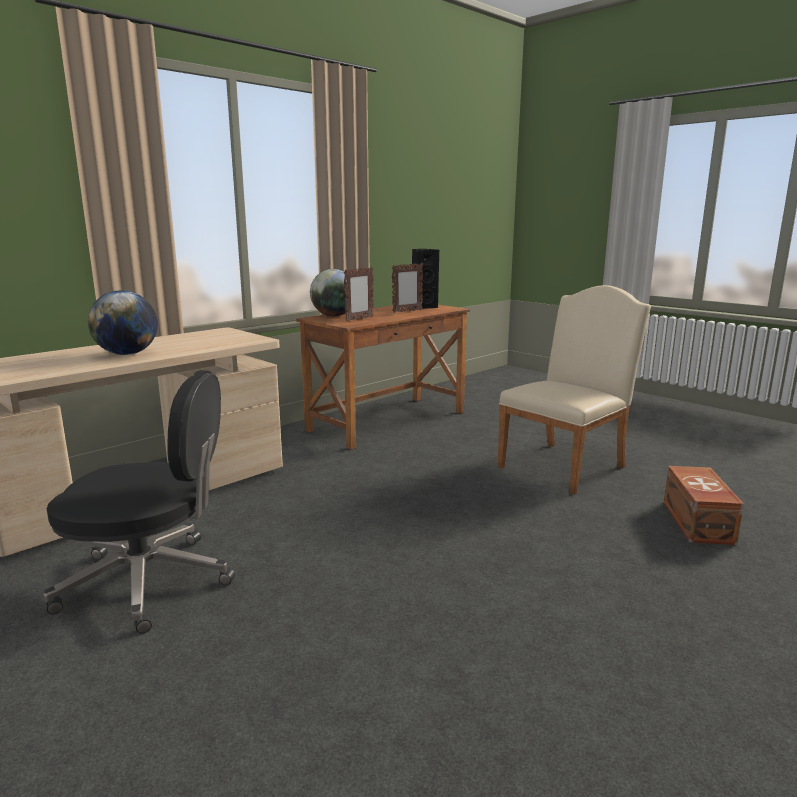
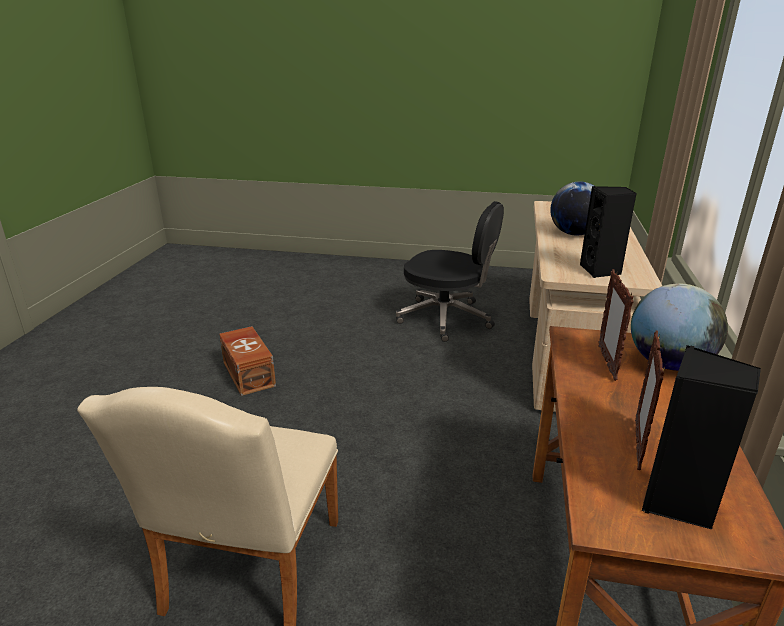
camera: 145 degrees right, 10 degrees up
(150, 581) = (447, 318): black office chair -> black office chair turned 120 degrees counterclockwise
(223, 336) = (601, 271): none -> black speaker
(696, 522) = (87, 509): brown storage box -> brown storage box (249, 373)

